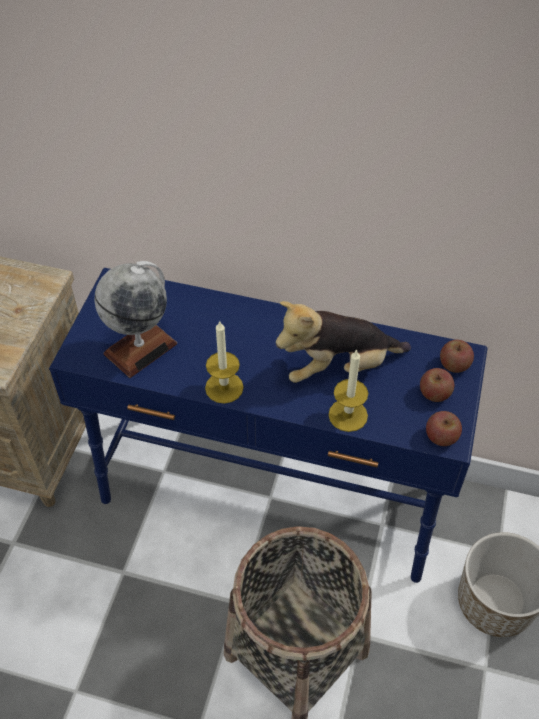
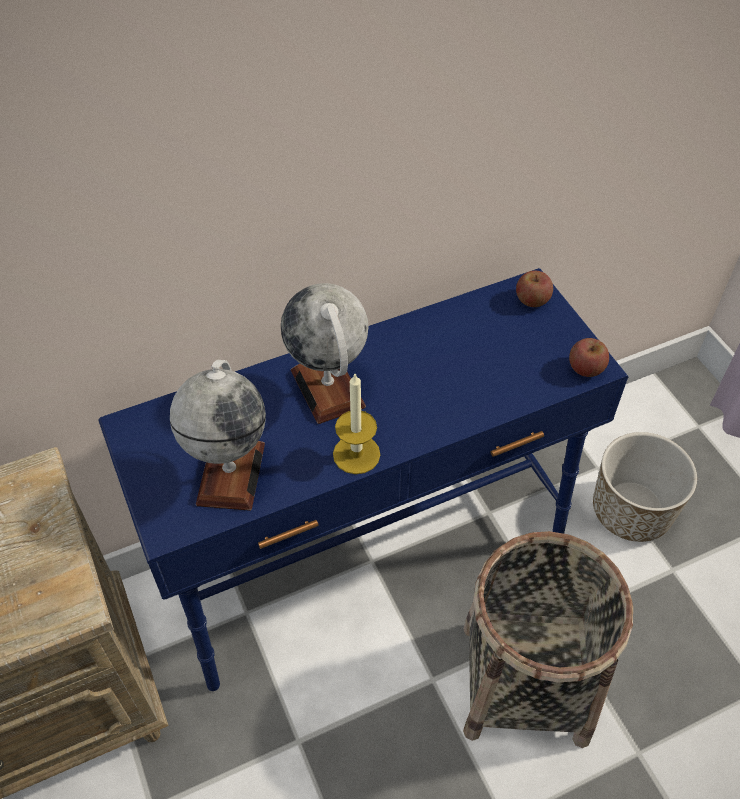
camera: 40 degrees left, 0 degrees up
(249, 335) = (328, 388): none -> globe
(338, 367) = (439, 365): plush toy -> none
(348, 415) = (493, 402): candle -> none
(434, 393) = (542, 335): apple -> none

